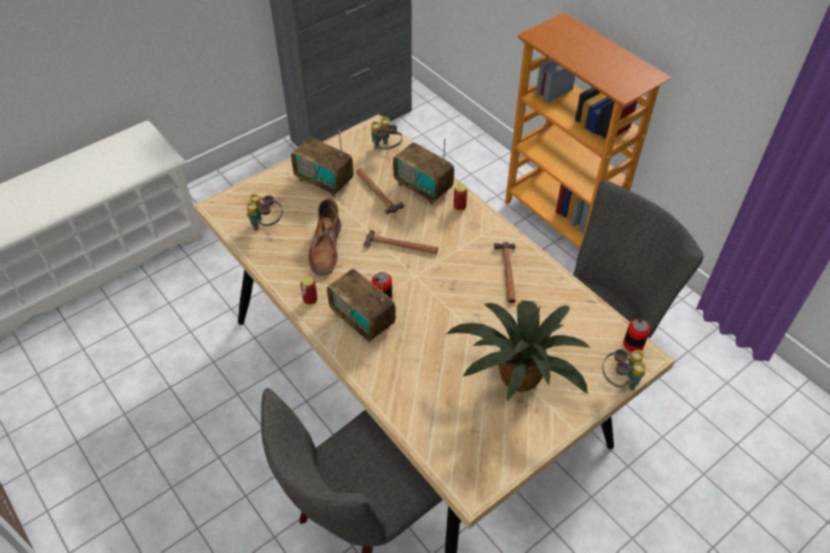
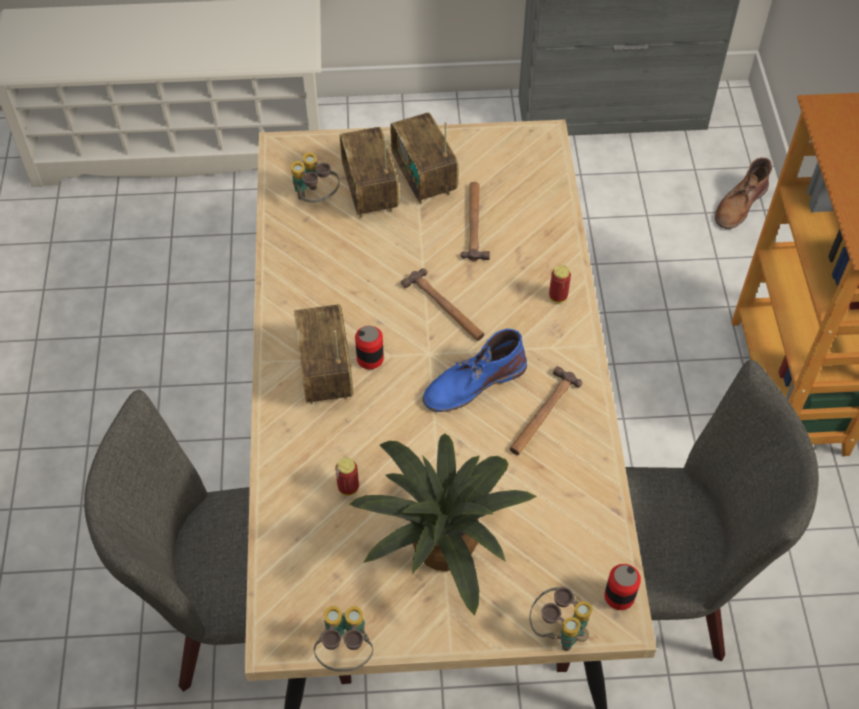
camera: 35 degrees right, 5 degrees up
(310, 300) = (289, 317): can -> can (348, 488)
(326, 248) = (357, 263): brown boot -> brown boot (740, 204)
(385, 150) = (531, 173): binoculars -> binoculars (345, 652)
(423, 188) = (535, 247): radio -> radio (370, 192)
(454, 278) = (473, 383): none -> blue boot

